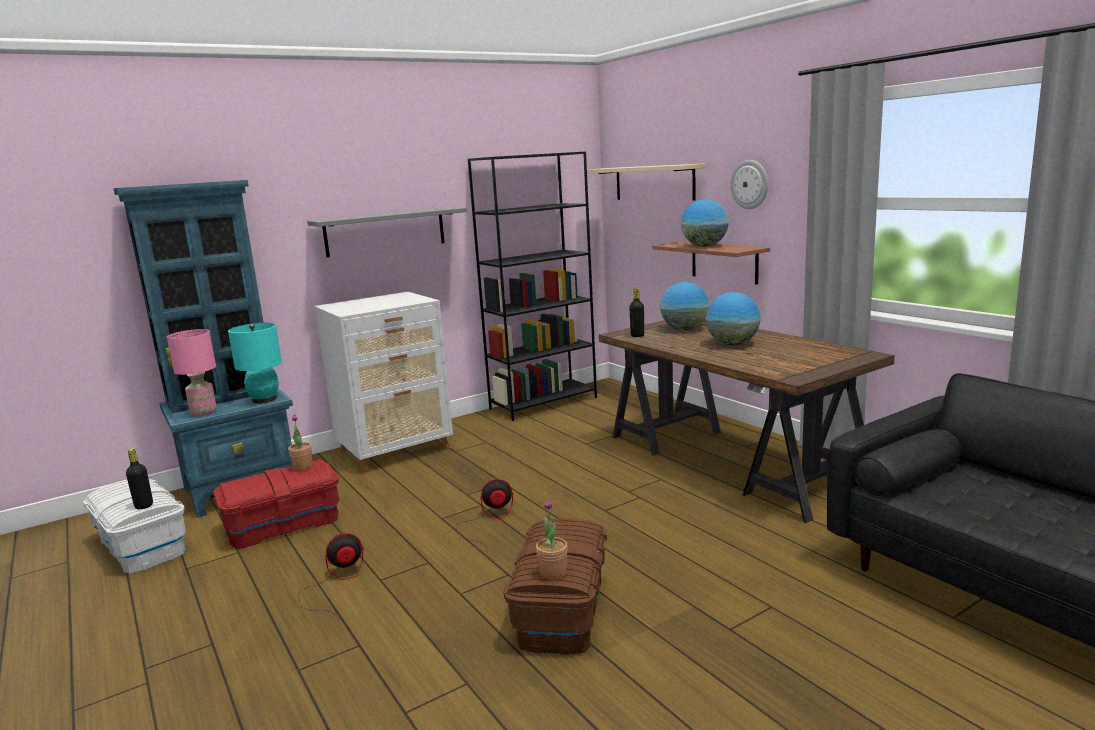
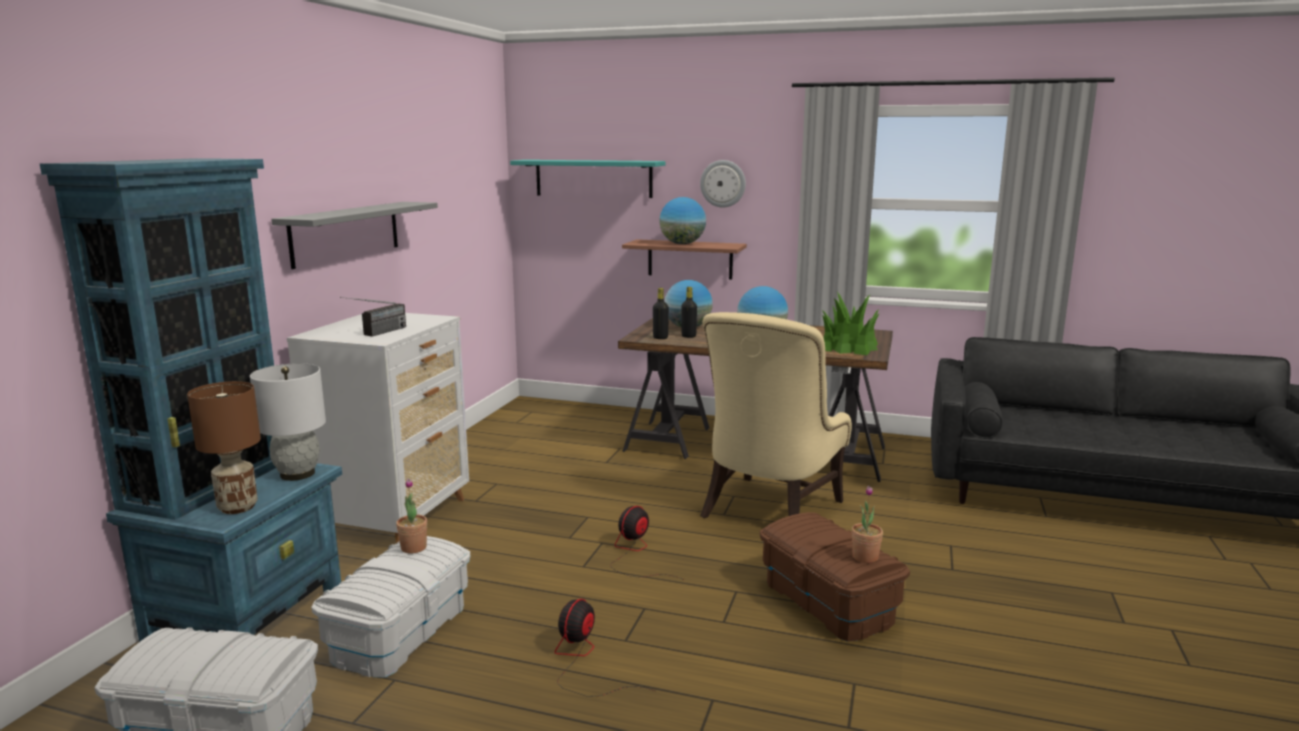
camera: 40 degrees left, 0 degrees up
(144, 506) = (267, 654): black bottle -> black bottle (688, 336)
(204, 413) = (238, 507): pink table lamp -> brown table lamp
(264, 399) = (298, 474): turquoise table lamp -> white table lamp
(283, 524) = (400, 632): red storage box -> white storage box
(360, 308) = (377, 333): none -> radio
(543, 403) = (491, 432): black bookcase -> none
(650, 517) = (770, 509): none -> beige chair
(654, 183) = (593, 178): beige shelf -> turquoise shelf
(794, 365) = (848, 346): none -> potted plant

